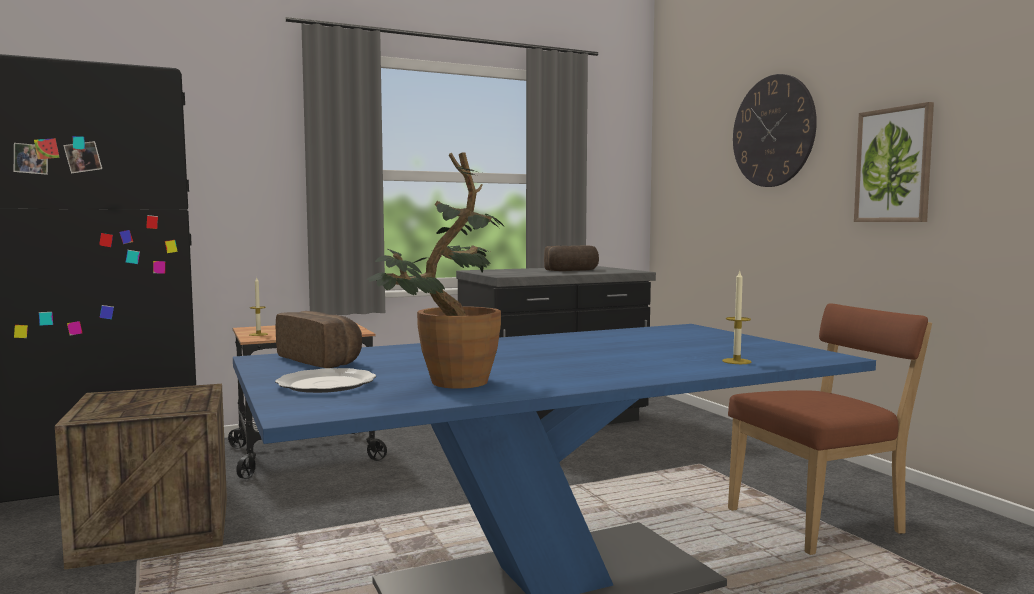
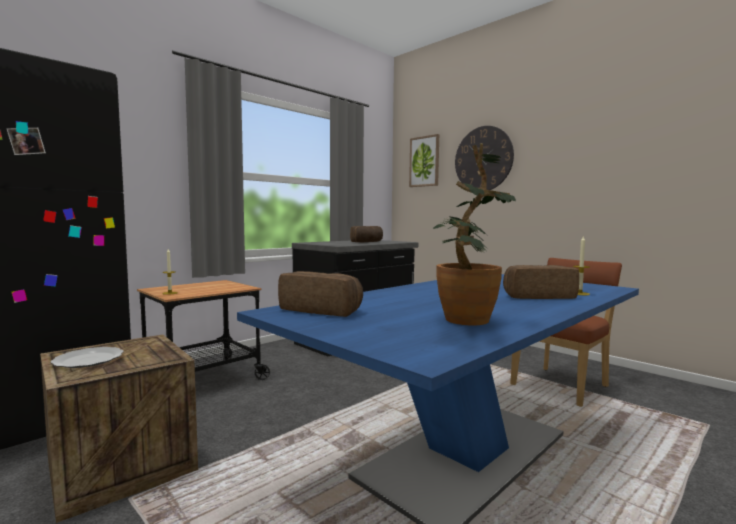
camera: 20 degrees left, 0 degrees up
(325, 384) = (376, 330): plate -> plate (88, 360)
(654, 361) = (538, 296): none -> bread
(894, 165) = (566, 179): picture -> picture (424, 161)

